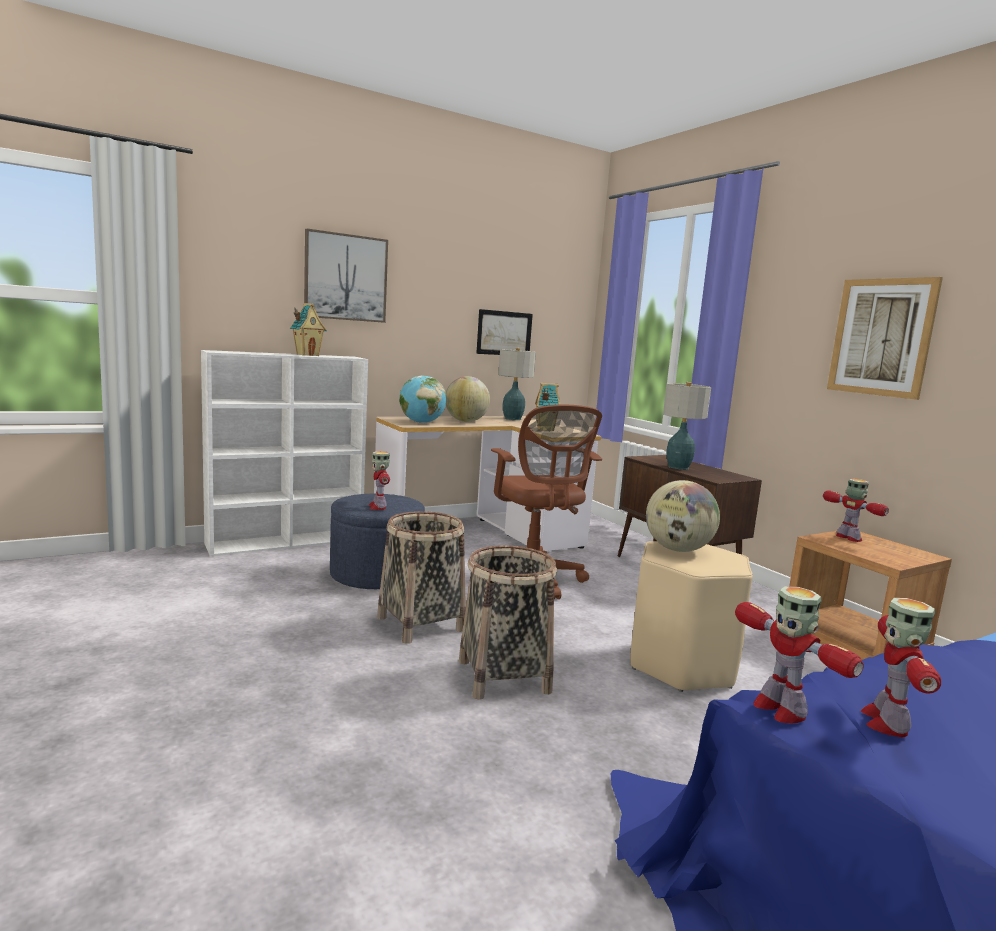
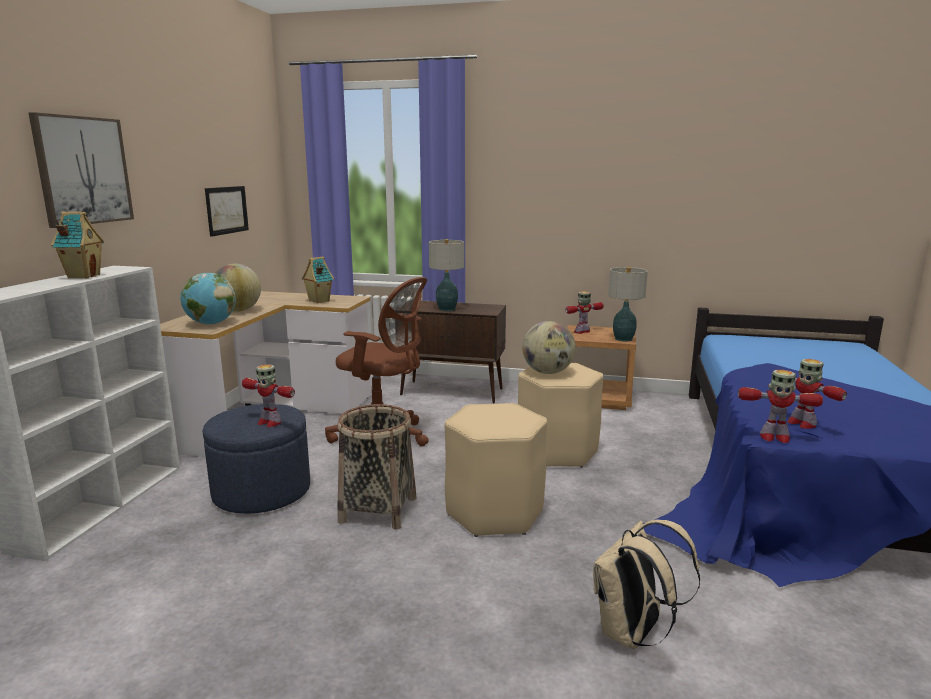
camera: 45 degrees left, 5 degrees up
(402, 845) = (632, 634): none -> beige backpack
(504, 676) = (495, 512): basket -> beige stool
(513, 419) = (261, 297): table lamp -> table lamp (623, 339)
(849, 538) = (582, 332): toy robot -> toy robot turned 45 degrees counterclockwise
(881, 337) = (570, 191): picture -> none

